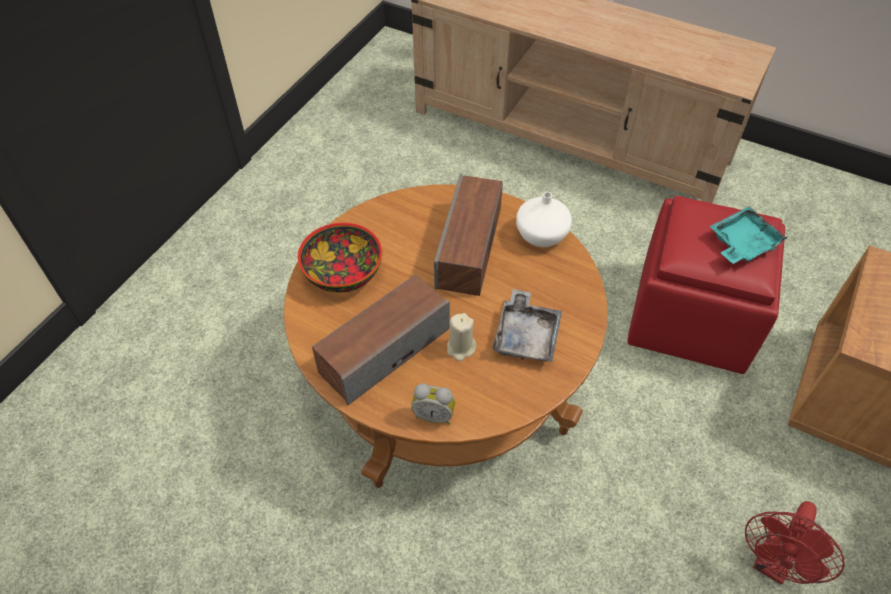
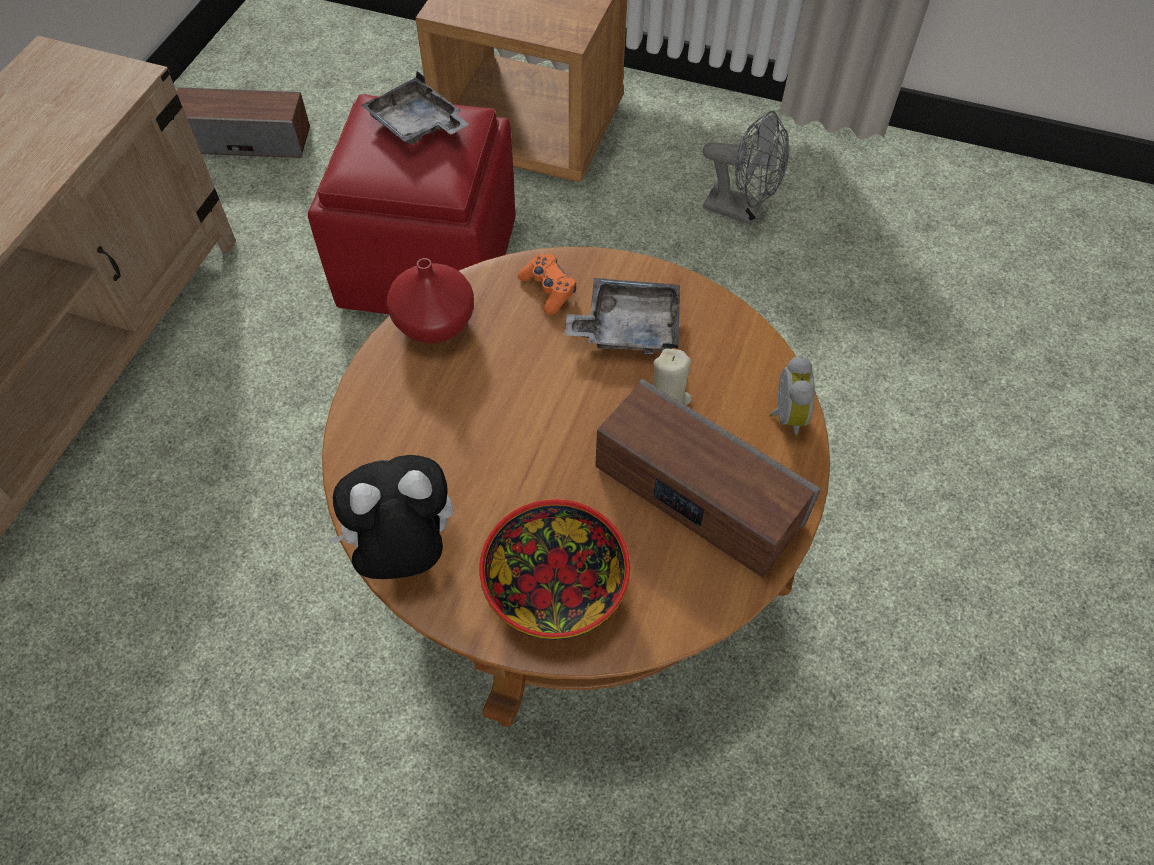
camera: 100 degrees left, 5 degrees up
(383, 213) = (403, 552): none -> plush toy
(469, 247) = (472, 411): speaker -> speaker (245, 139)
(540, 236) = (435, 324): white vase -> red vase
(565, 295) = (548, 289): none -> orange game controller
(742, 243) = (417, 125): turquoise tray -> grey tray
(773, 564) = (741, 210): red fan -> grey fan

